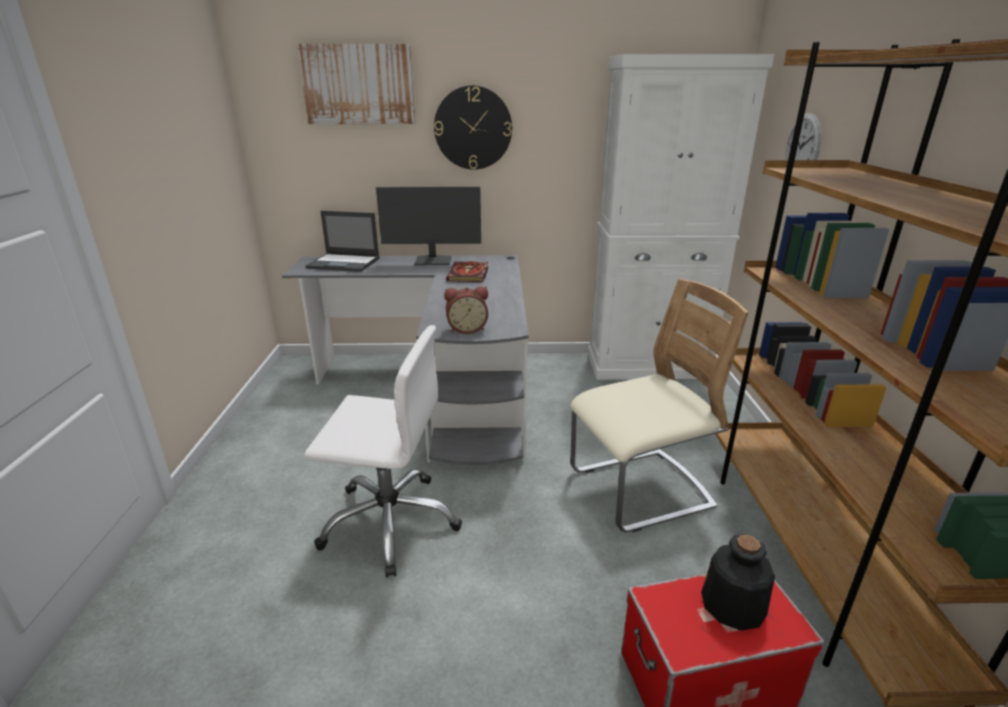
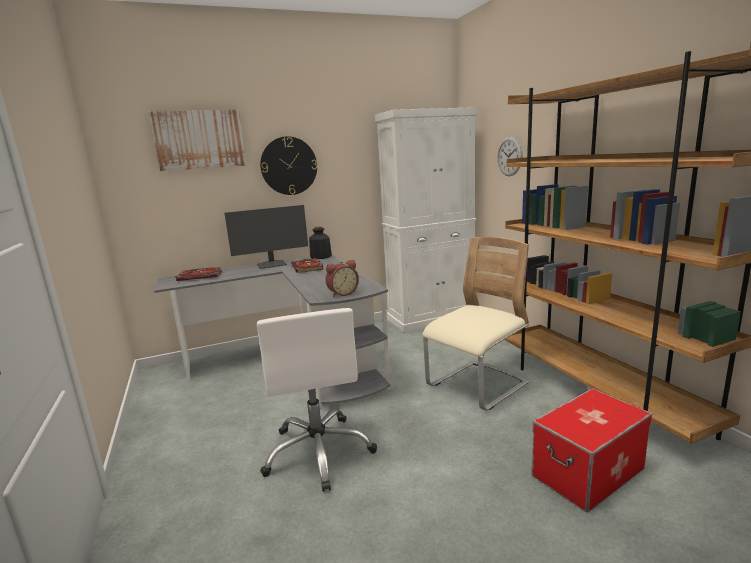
camera: 20 degrees left, 10 degrees down
(344, 263) = (201, 276): laptop -> book
(390, 521) = (319, 452): white office chair -> white office chair turned 90 degrees clockwise
(732, 606) = (595, 411): bottle -> bottle (320, 256)

